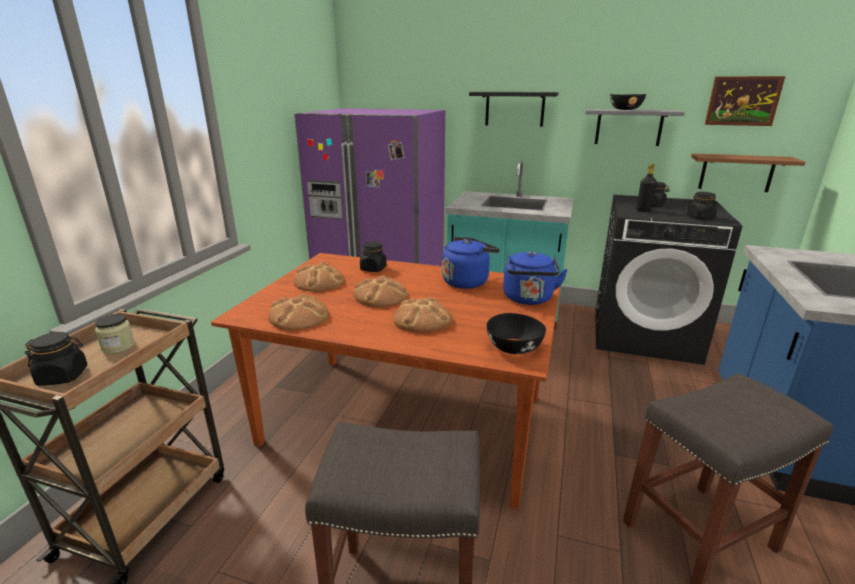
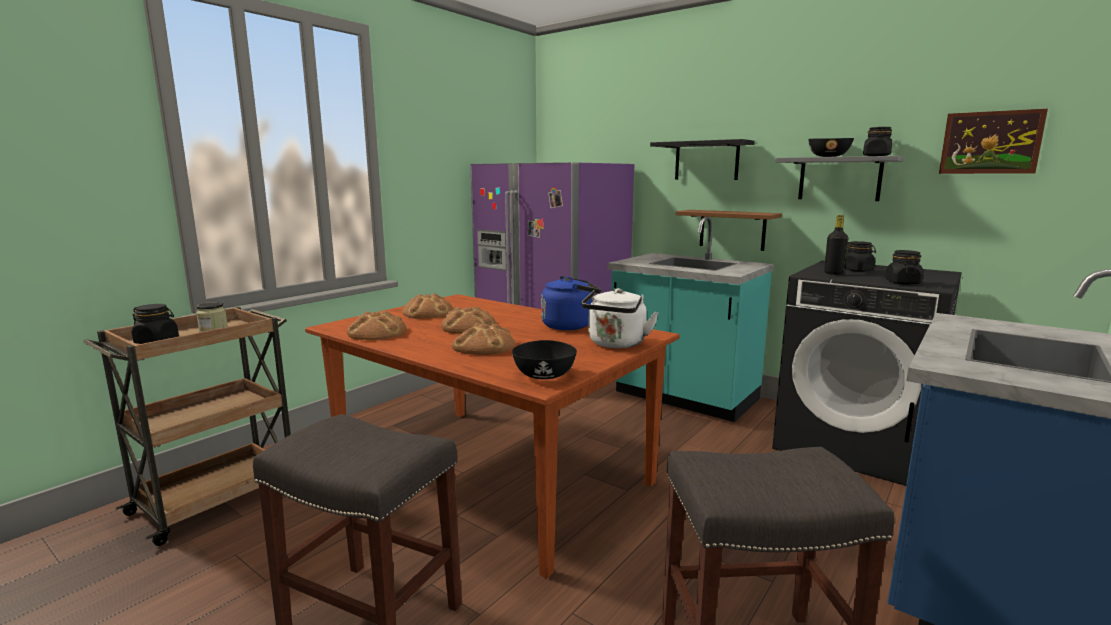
camera: 20 degrees right, 10 degrees down
(373, 269) = (490, 308): black jar -> black jar (876, 156)
(528, 299) = (616, 344): blue kettle -> white kettle
(736, 172) = (990, 236): brown shelf -> brown shelf (732, 229)

